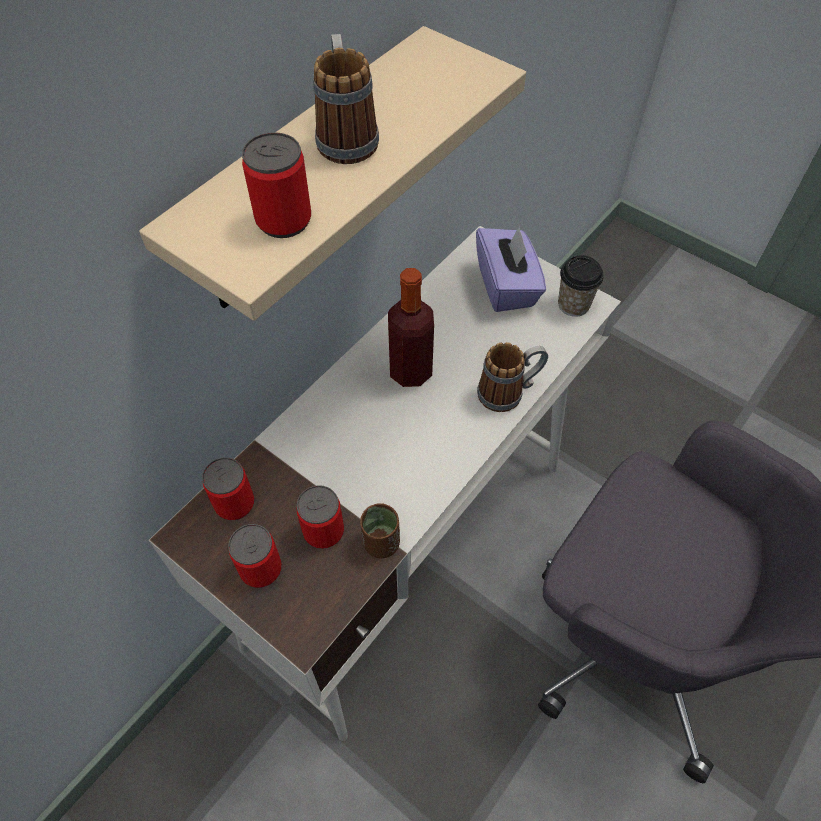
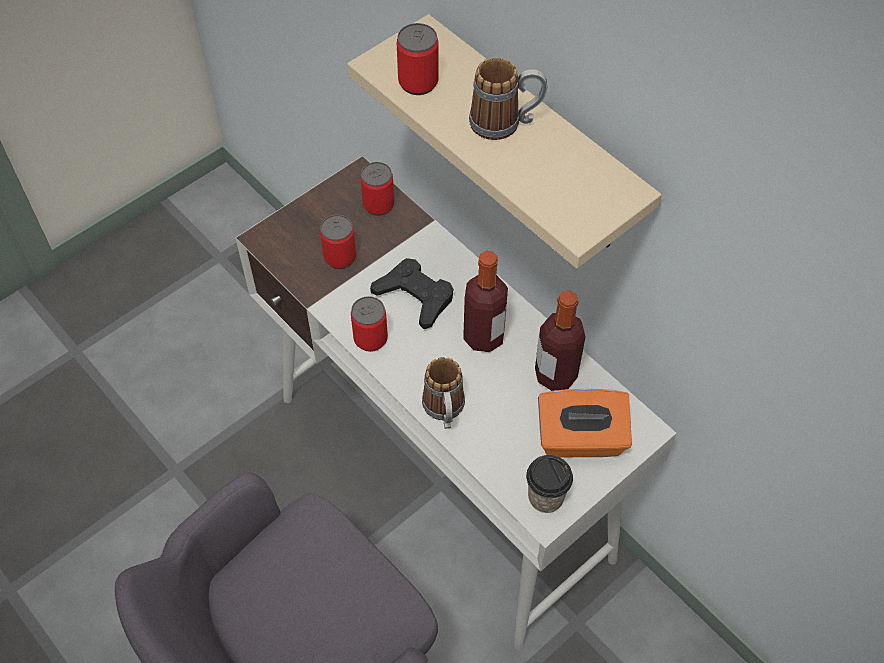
camera: 100 degrees right, 0 degrees up
(261, 569) = (320, 217): can -> can (370, 338)
(370, 441) = (415, 296): none -> black game controller
(381, 543) = (319, 292): brown cup -> none
(442, 310) = (555, 374): none -> bottle
(507, 286) = (581, 439): purple tissue box -> orange tissue box

